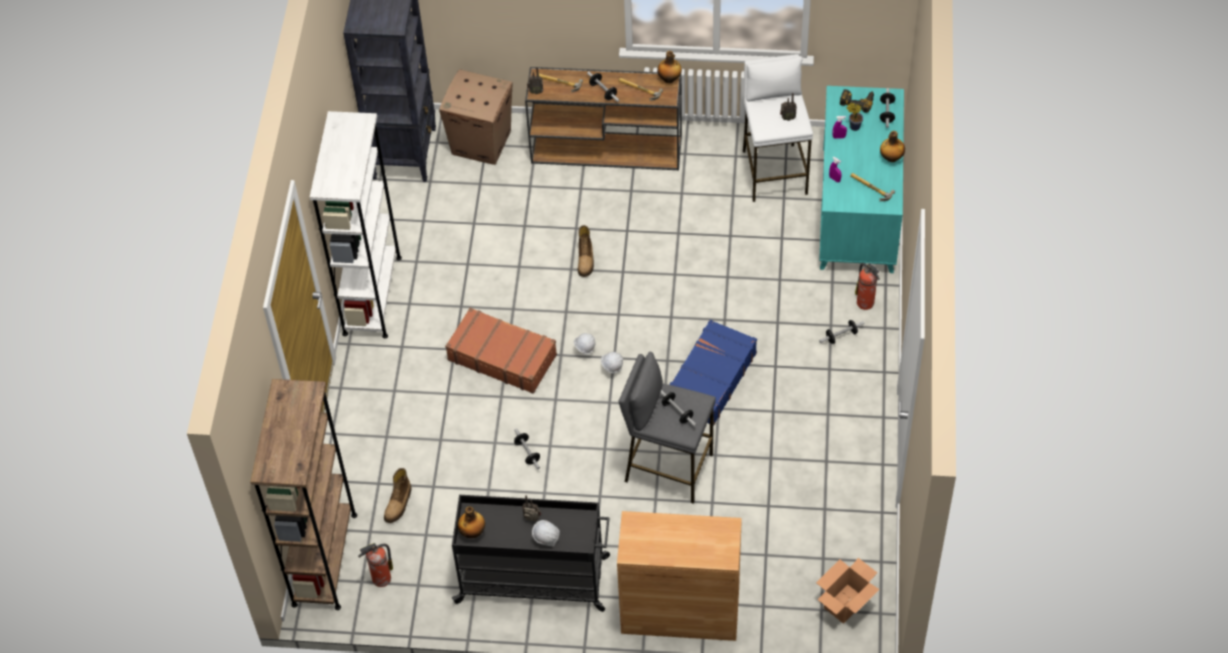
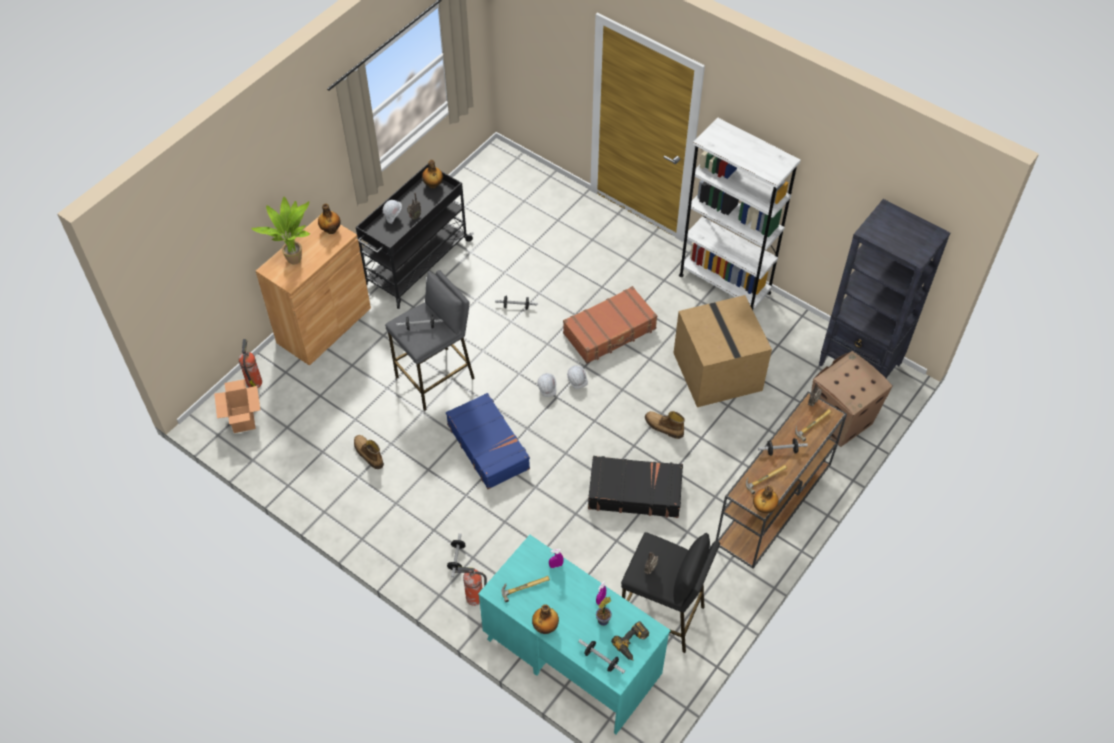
camera: 120 degrees right, 0 degrees up
(324, 559) = (522, 171): brown bookcase -> none
(380, 579) = (485, 191): fire extinguisher -> fire extinguisher (254, 382)
(399, 504) = (533, 223): boot -> boot (368, 454)
(490, 249) = (719, 372): none -> cardboard box
(633, 538) = (331, 230): none -> bottle
(671, 247) = (634, 492): none -> black suitcase
(695, 545) = (294, 258): none -> potted plant
(774, 172) = (662, 617): white stool -> black stool

